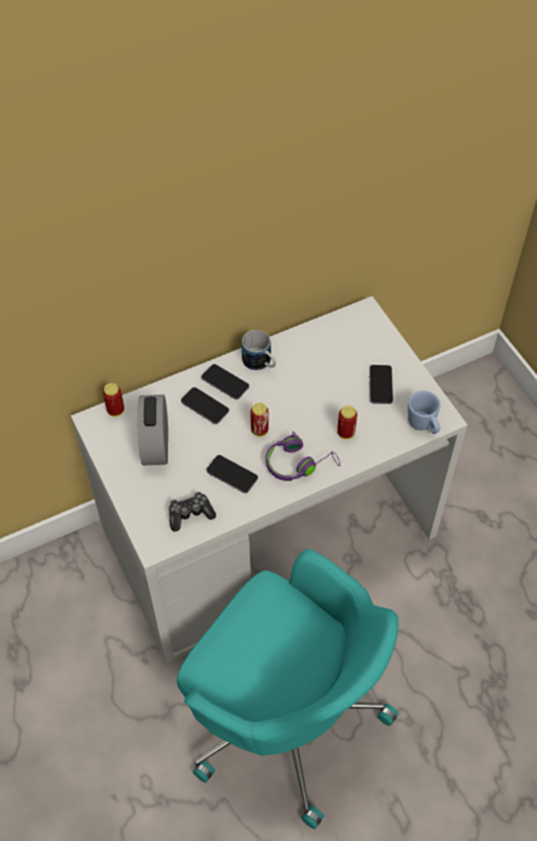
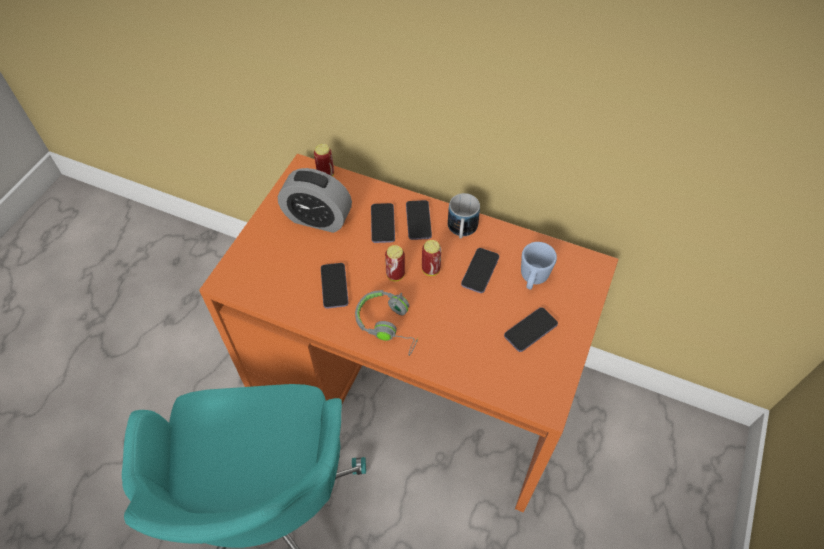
camera: 50 degrees right, 0 degrees up
(156, 444) = (318, 218): alarm clock -> alarm clock turned 120 degrees counterclockwise
(190, 514) = (272, 284): game controller -> none
(268, 532) = (412, 382): white desk -> orange desk
(299, 463) = (389, 325): purple headphones -> grey headphones
(306, 378) = (480, 271): none -> phone
(346, 433) = (453, 338): can -> can (430, 269)
(423, 425) = (523, 394): blue mug -> blue mug (532, 279)

